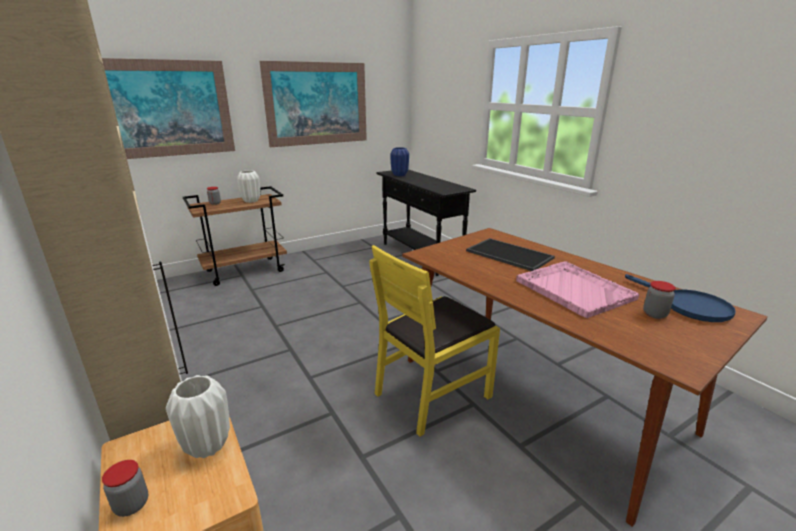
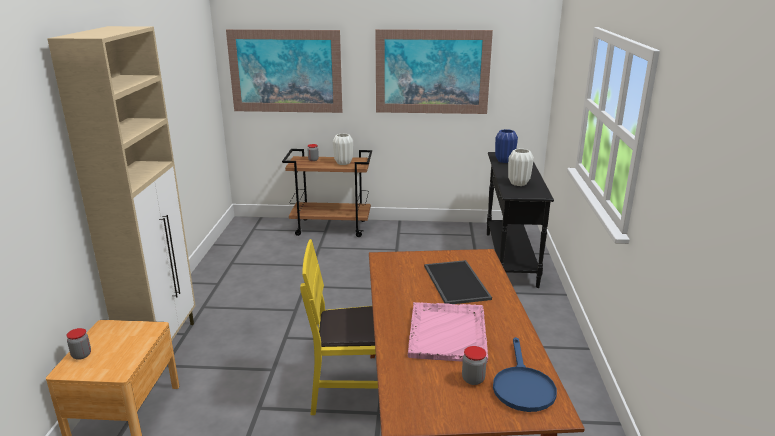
camera: 35 degrees right, 0 degrees up
(207, 445) = (136, 342): white vase -> white vase (518, 183)

